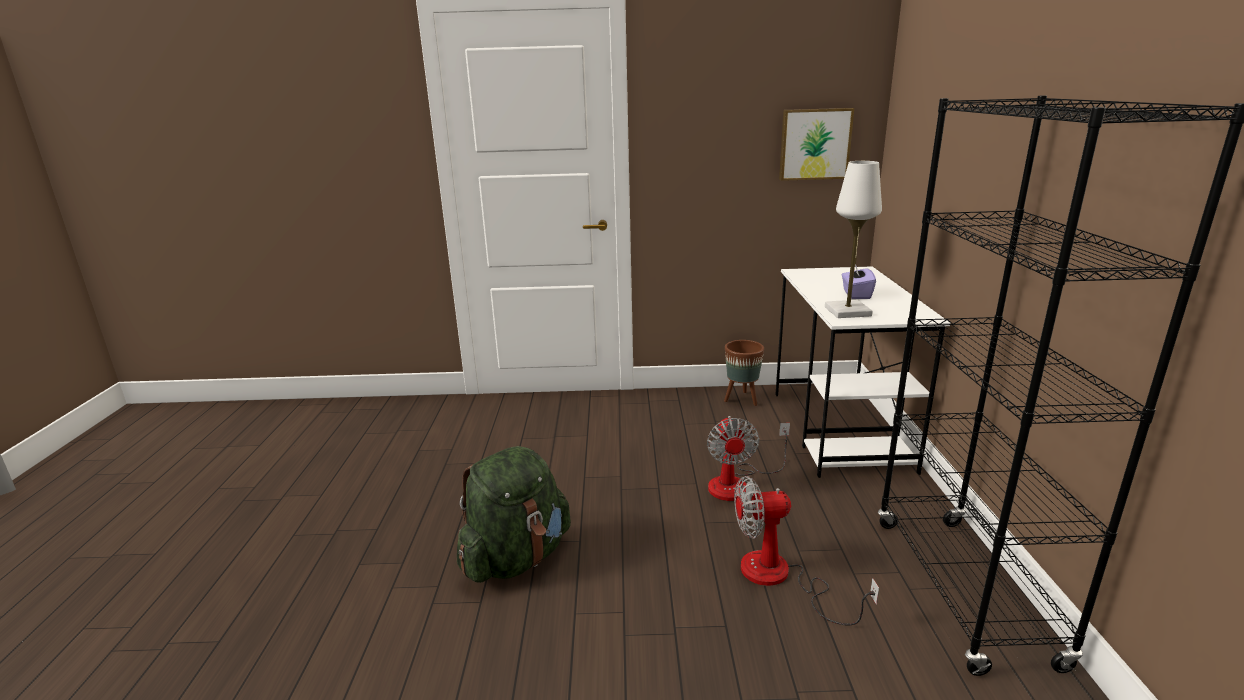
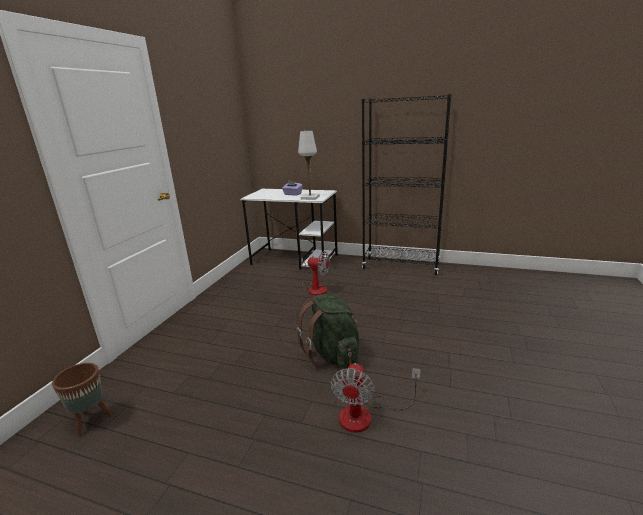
camera: 70 degrees left, 0 degrees up
(742, 399) = (245, 272): brown planter -> brown planter (92, 421)
(780, 578) = (381, 293): fan -> fan (366, 415)
(814, 144) = (230, 133): picture -> none

